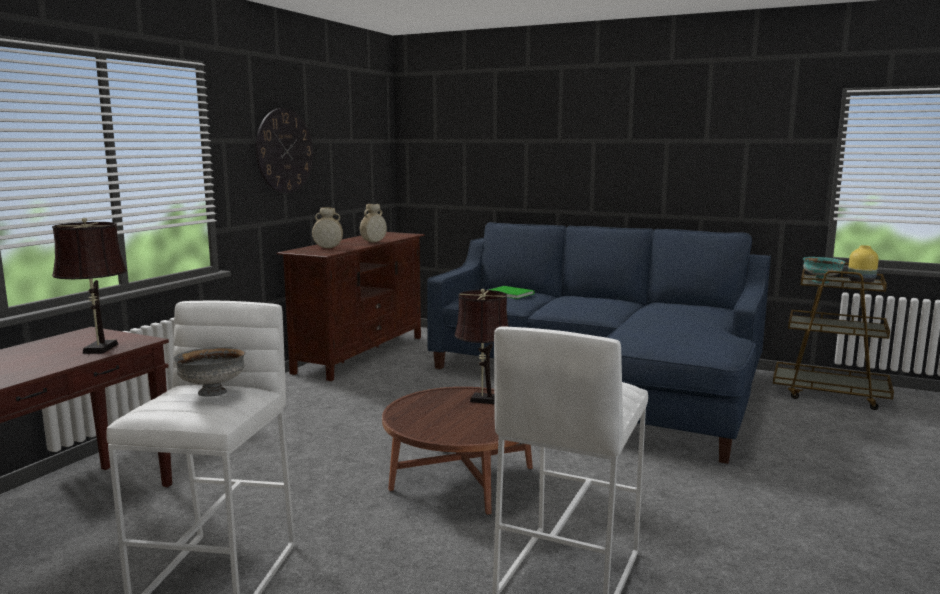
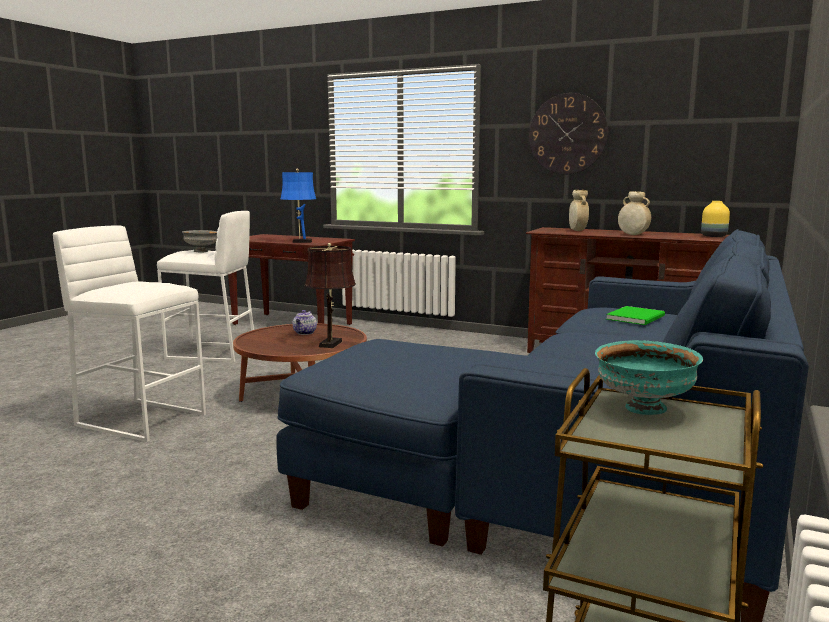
camera: 90 degrees right, 0 degrees up
(98, 350) = (300, 242): brown table lamp -> blue table lamp
(432, 414) = (305, 333): none -> teapot
(860, 281) = (684, 450): yellow vase -> yellow vase (714, 236)

